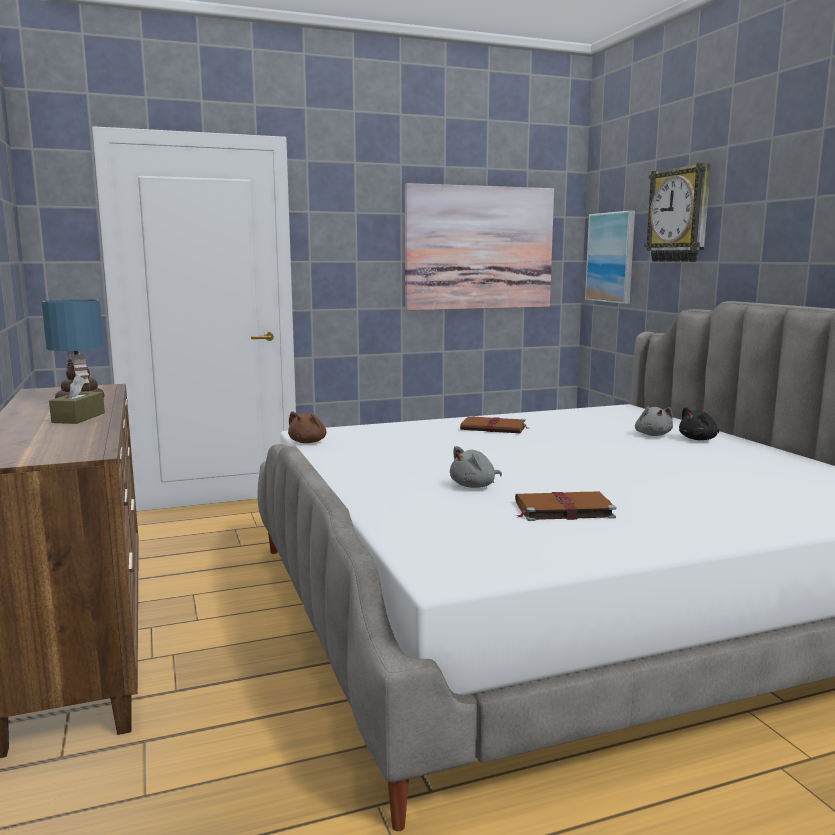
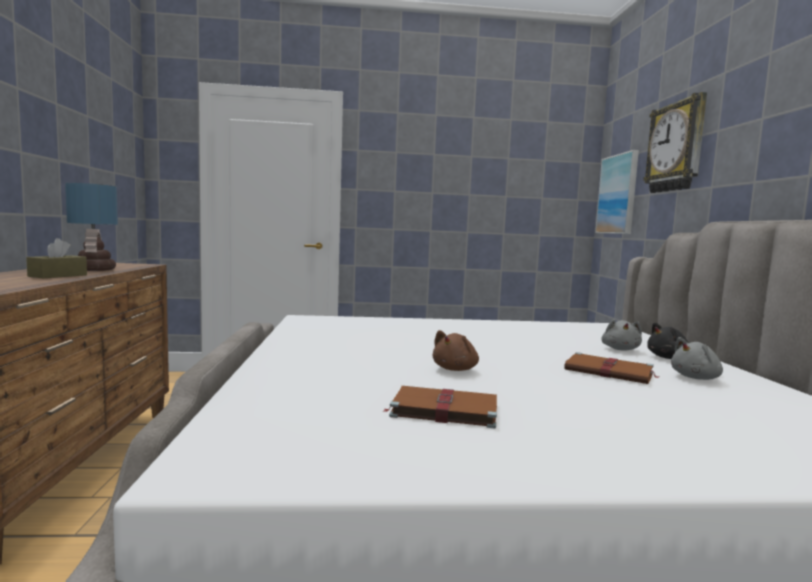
camera: 15 degrees right, 5 degrees down
(308, 442) = (292, 324): brown plush toy -> brown plush toy (456, 369)
(475, 486) = (382, 374): grey plush toy -> grey plush toy (697, 378)
(479, 248) = (500, 185): picture -> none
(494, 428) = (467, 329): brown book -> brown book (610, 372)

